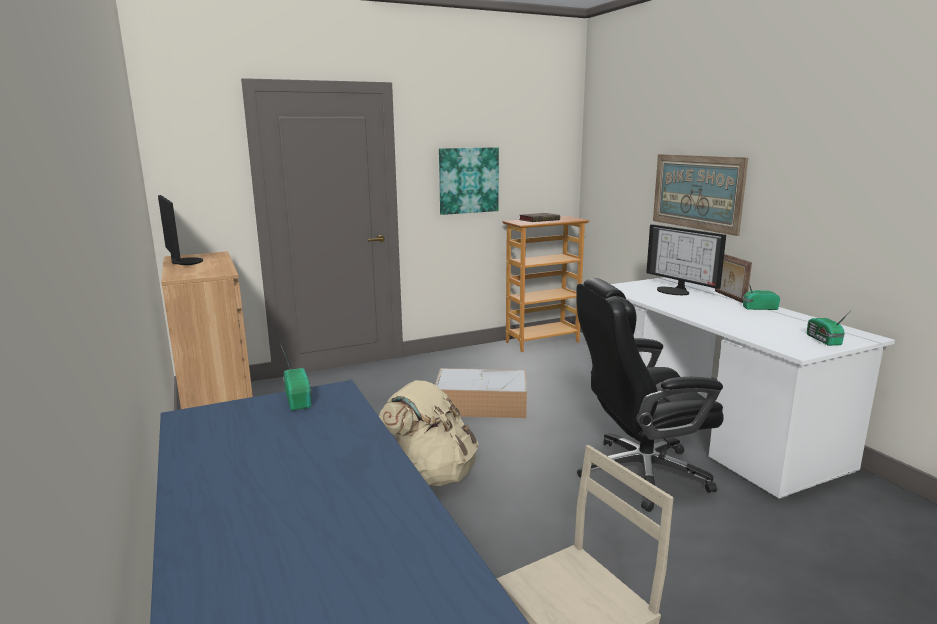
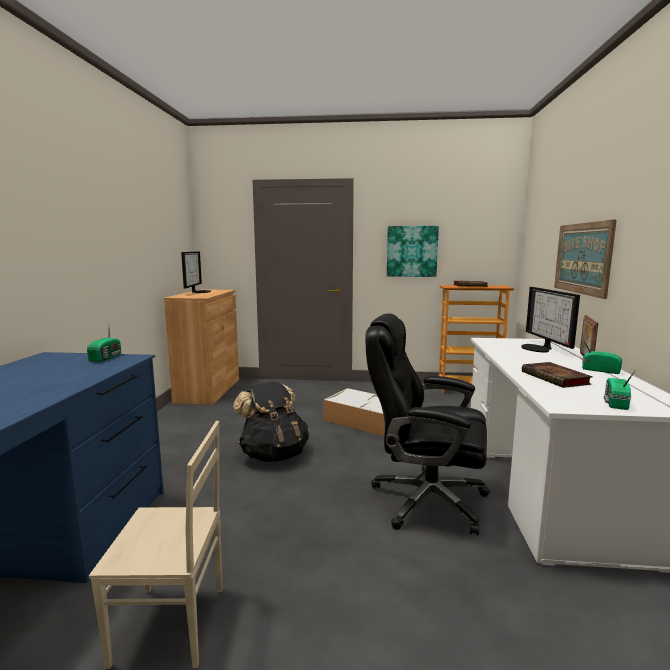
camera: 30 degrees right, 5 degrees down
(432, 475) = (273, 455): beige backpack -> black backpack
(748, 324) = (556, 378): none -> book

